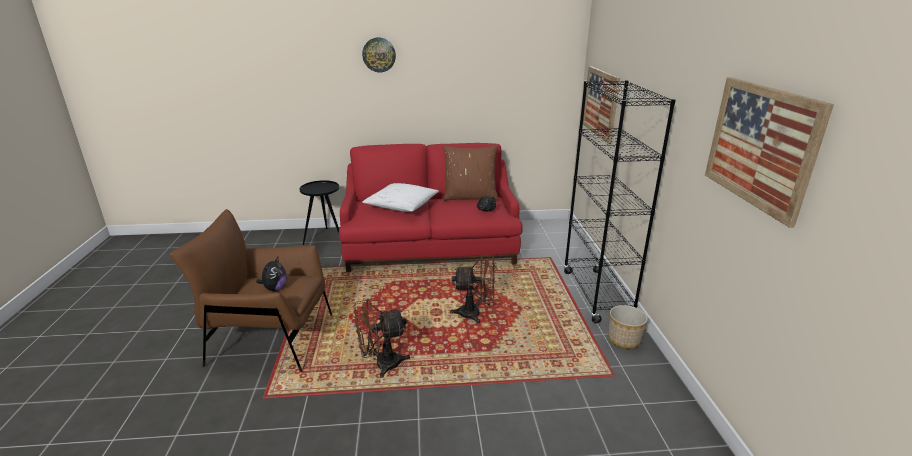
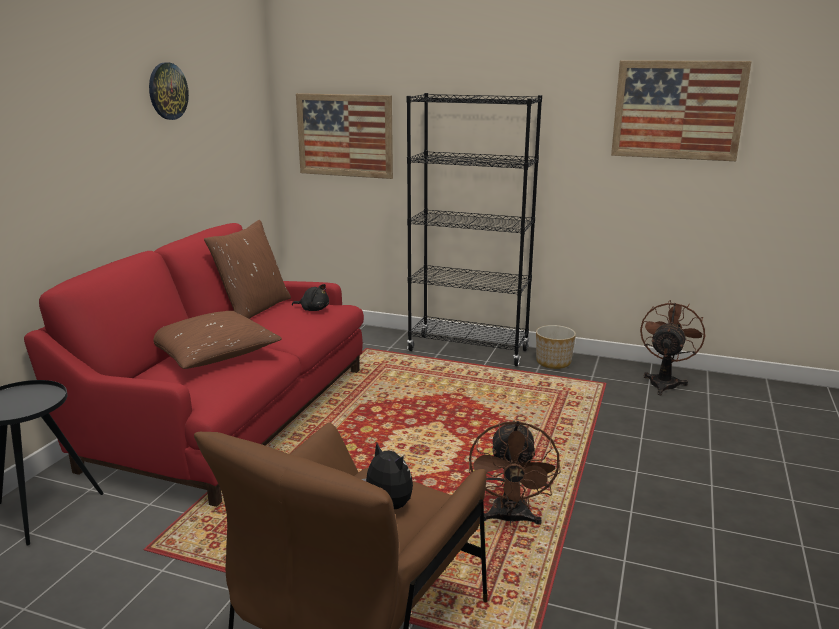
camera: 65 degrees left, 5 degrees down
(379, 55) = (41, 94): wall clock -> wall clock (167, 91)
(402, 205) = (212, 354): white pillow -> brown pillow
(475, 314) = (445, 424): brown fan -> brown fan (664, 382)

